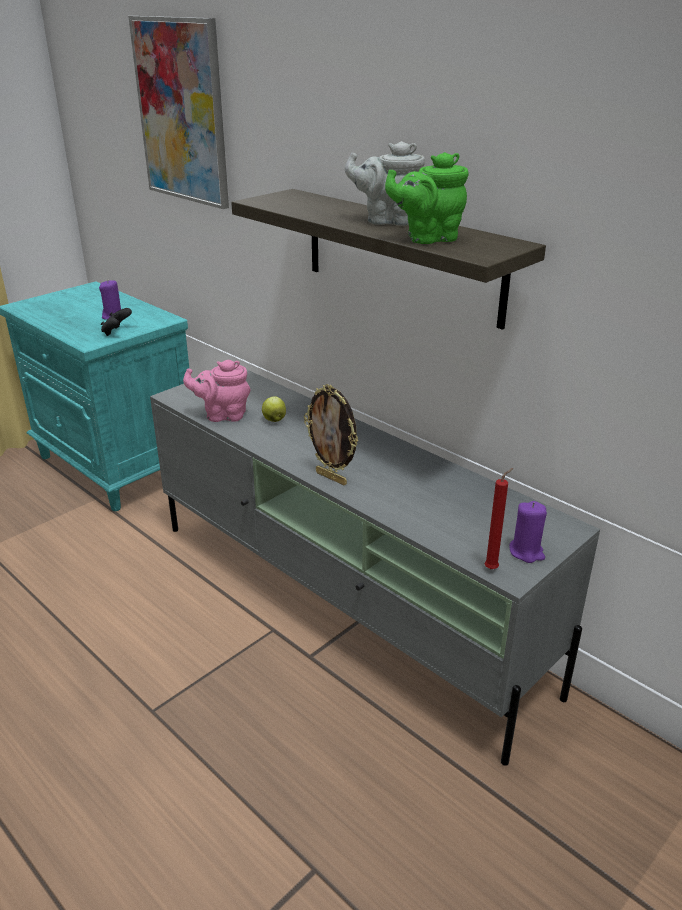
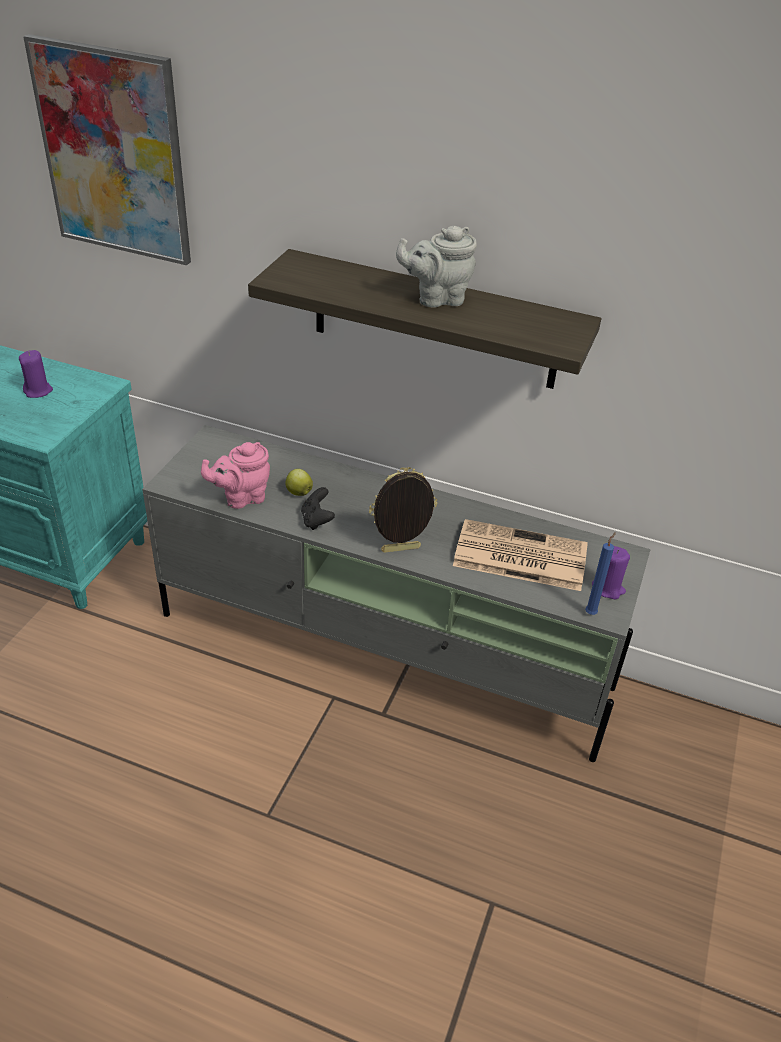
camera: 25 degrees left, 10 degrees up
(116, 332) = (62, 415): black game controller -> black game controller (317, 520)
(332, 478) = (401, 550): picture frame -> picture frame turned 150 degrees clockwise
(427, 238) = (497, 324): green teapot -> none
(446, 505) = (518, 556): none -> newspaper
(493, 568) = (591, 612): red candle -> blue candle

